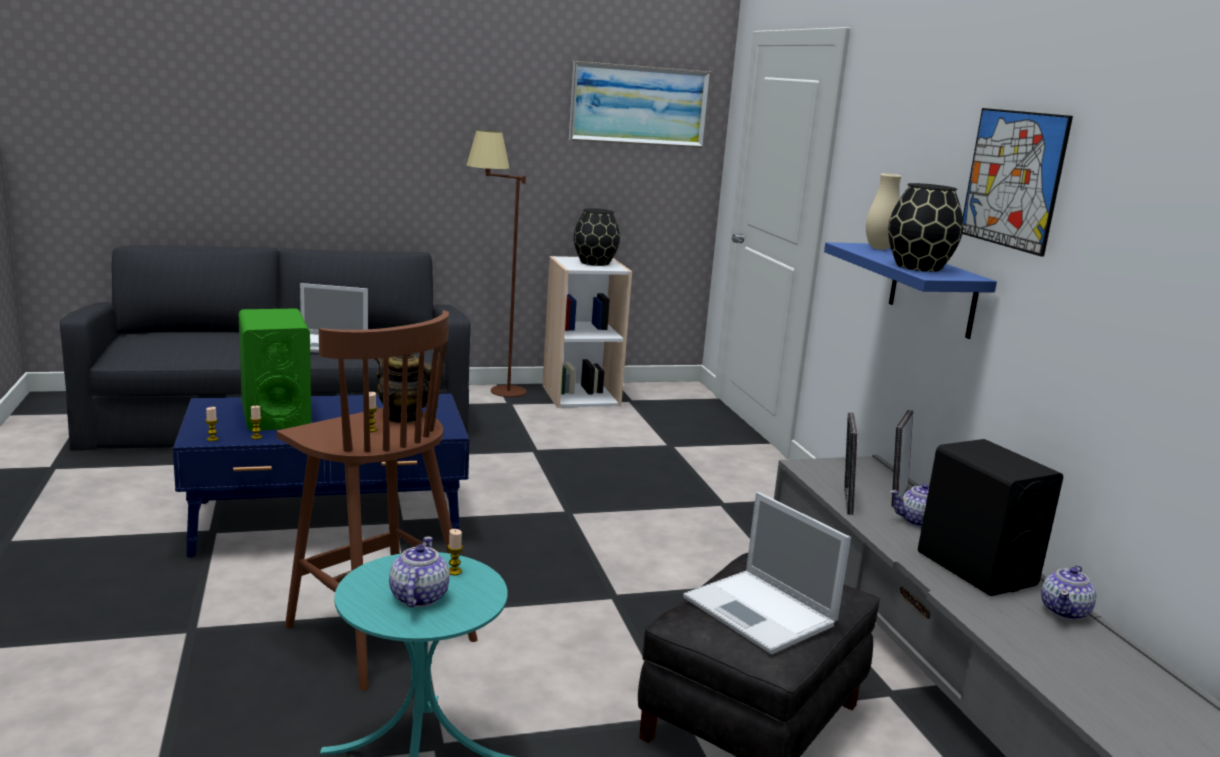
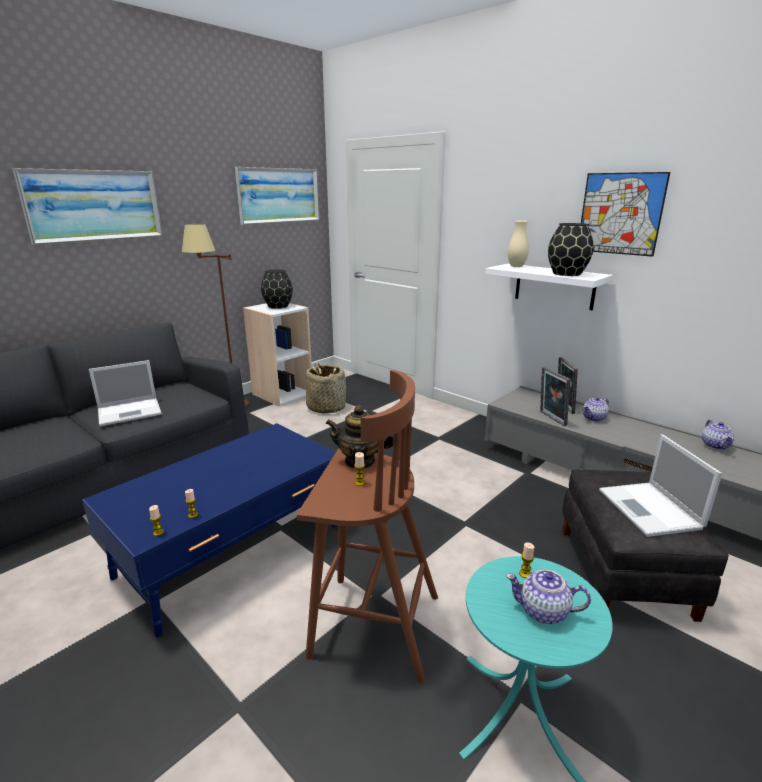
camera: 30 degrees left, 5 degrees up
(275, 415) = (180, 488): green speaker -> none
(374, 96) = (94, 205): none -> picture
(418, 597) = (544, 611): teapot -> teapot turned 45 degrees counterclockwise
(616, 425) = (326, 407): none -> basket
(761, 612) = (650, 510): laptop -> laptop turned 60 degrees clockwise
(932, 290) = (554, 286): blue shelf -> white shelf
(975, 568) = (652, 436): black speaker -> none

